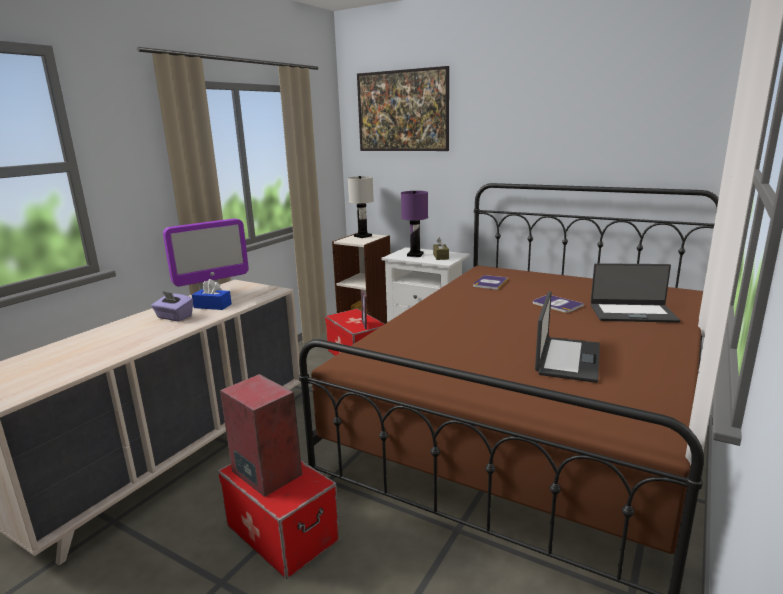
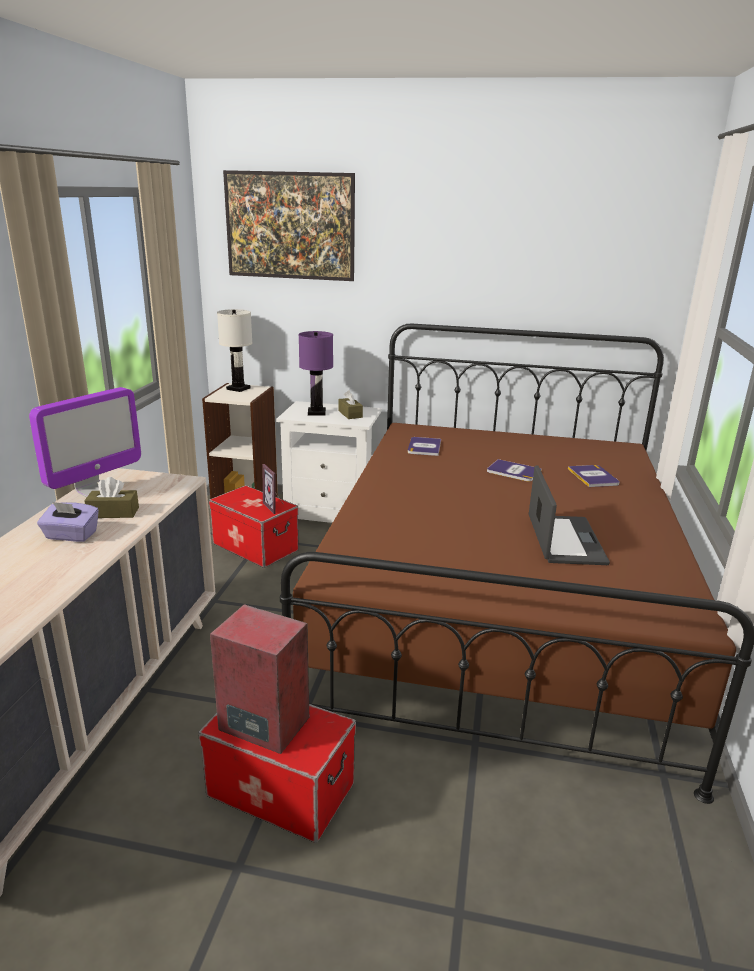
camera: 20 degrees left, 5 degrees up
(212, 306) = (113, 512): blue tissue box -> brown tissue box
(632, 313) = (593, 477): laptop -> book

